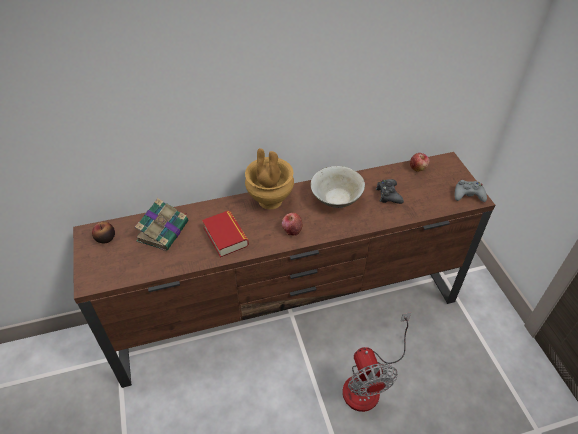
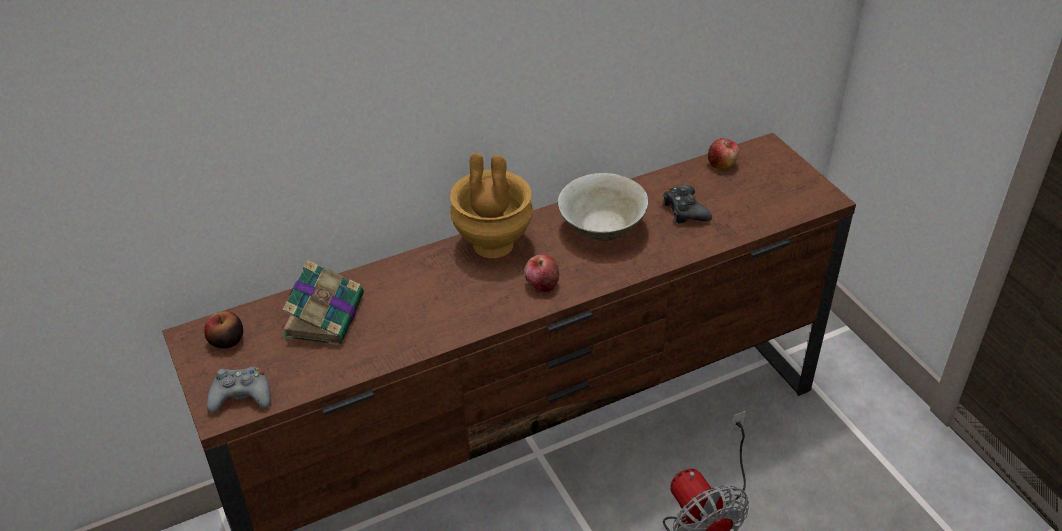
camera: 10 degrees left, 5 degrees down
(225, 237) = (434, 309): book -> none
(468, 195) = (811, 194): grey game controller -> grey game controller (241, 396)

